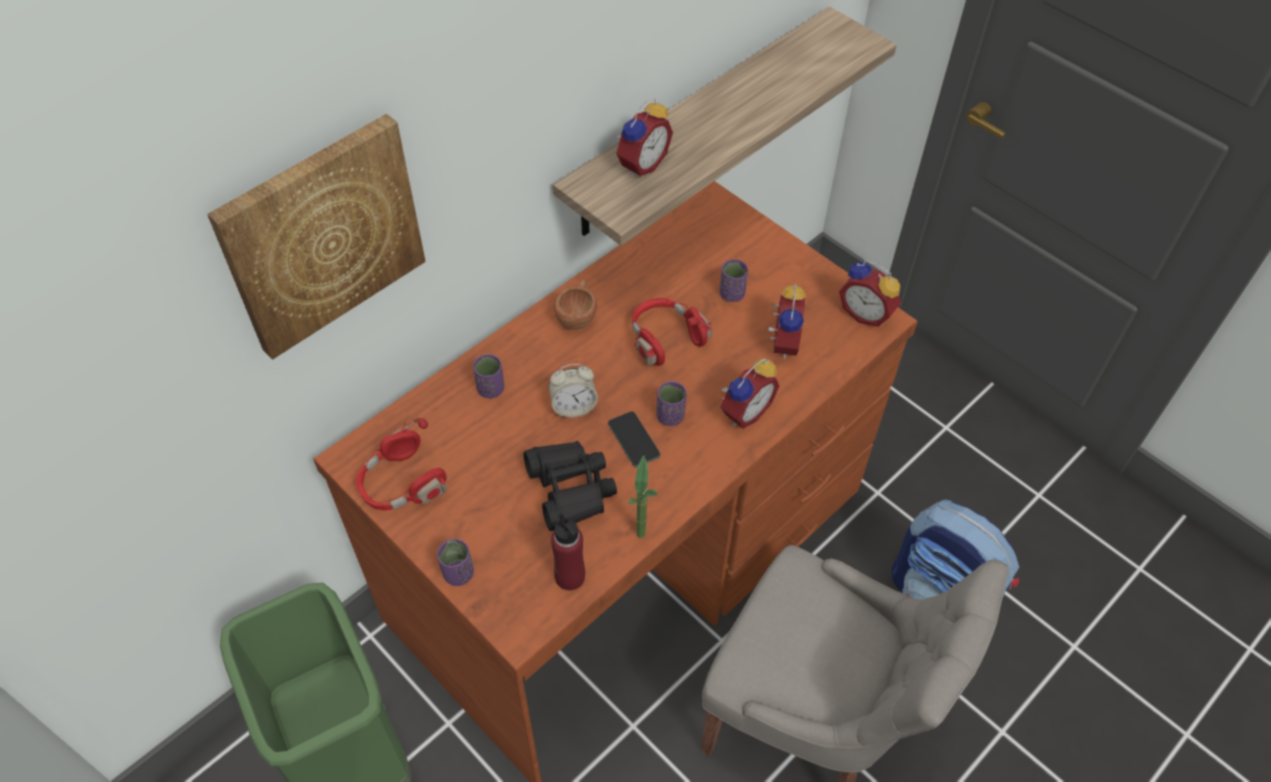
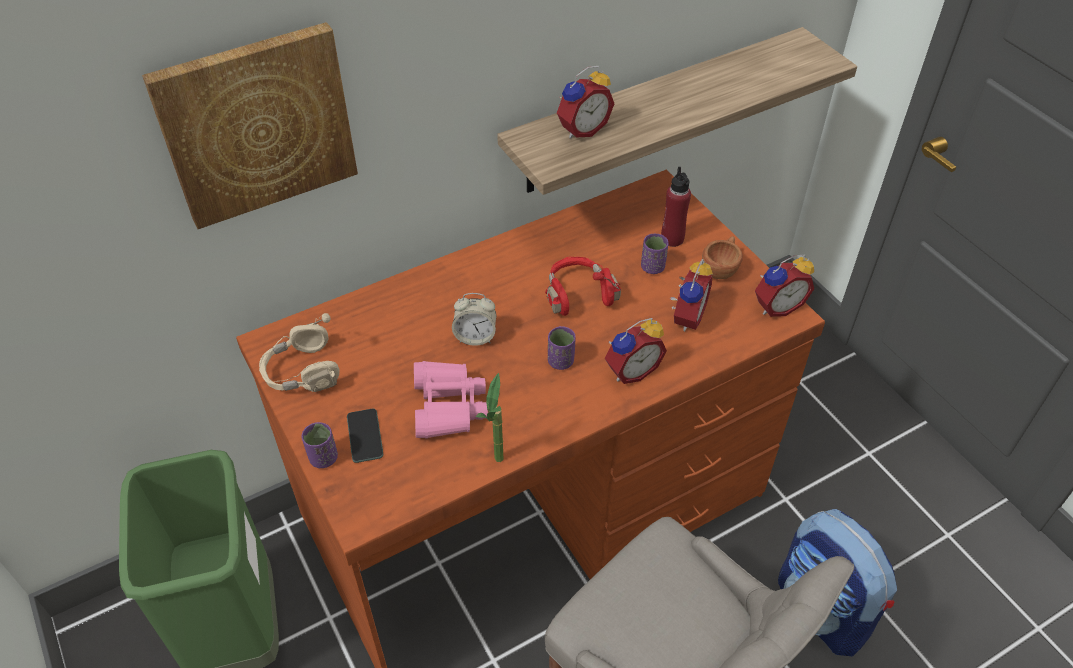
camera: 15 degrees right, 5 degrees down
(402, 484) = (302, 372): red headphones -> beige headphones
(491, 389) = (407, 308): purple cup -> none
(570, 489) = (448, 406): black binoculars -> pink binoculars
(570, 577) = (421, 482): red bottle -> red bottle (672, 239)
(577, 316) = (505, 261): brown cup -> brown cup (721, 268)
(633, 439) = (520, 375): phone -> phone (365, 436)
(866, 313) = (777, 306): alarm clock -> alarm clock turned 75 degrees counterclockwise

